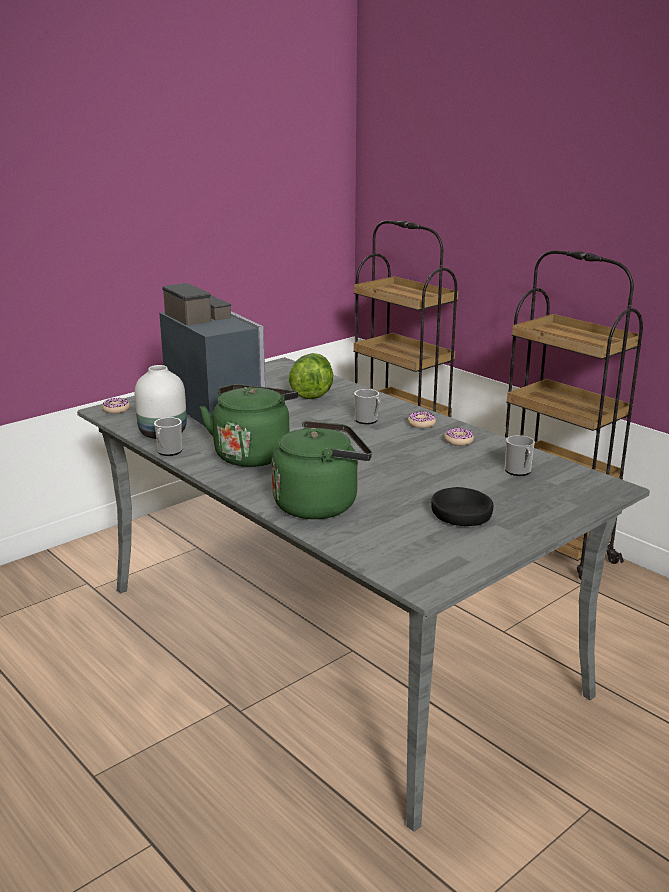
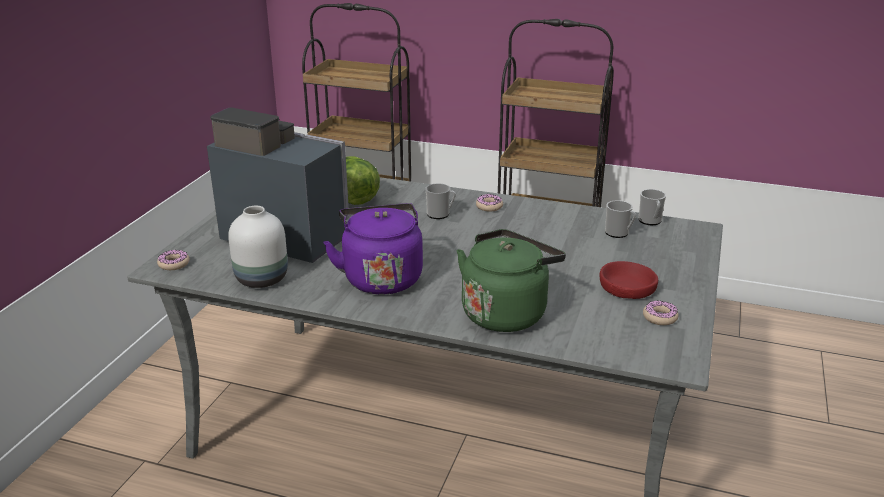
camera: 30 degrees left, 5 degrees up
(168, 452) = (294, 298): mug -> mug (650, 221)
(253, 454) = (381, 277): green kettle -> purple kettle
(458, 441) = (539, 216): donut -> donut (660, 317)
(461, 515) = (627, 287): black bowl -> red bowl

